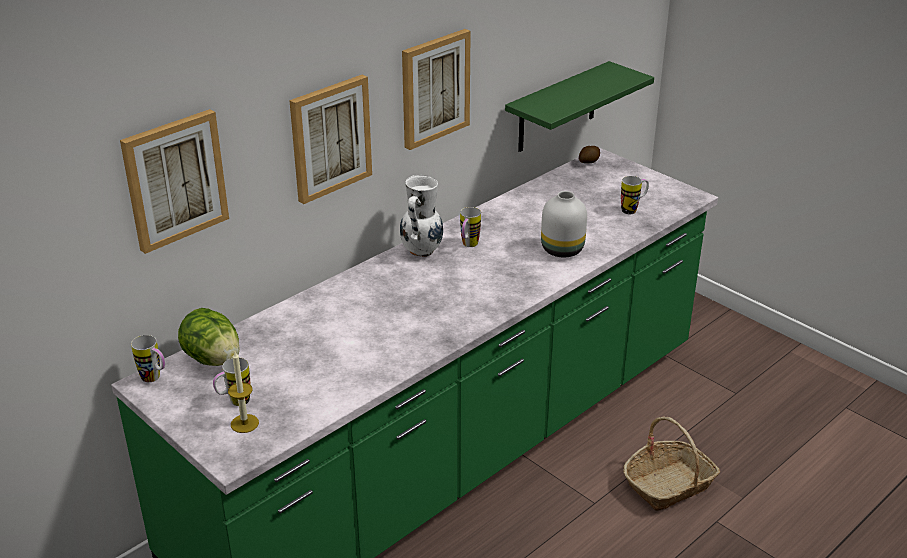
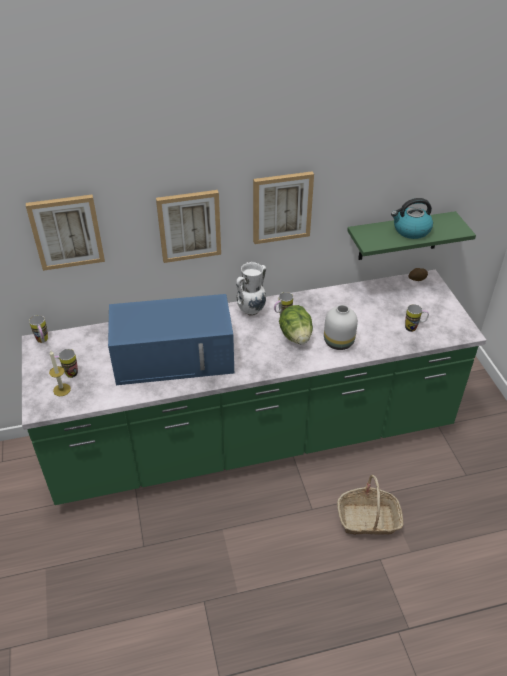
camera: 30 degrees right, 10 degrees up
(213, 359) = (80, 340): lettuce -> lettuce (296, 336)
(372, 331) = (176, 357): none -> blue microwave
(581, 90) = (411, 230): none -> kettle

